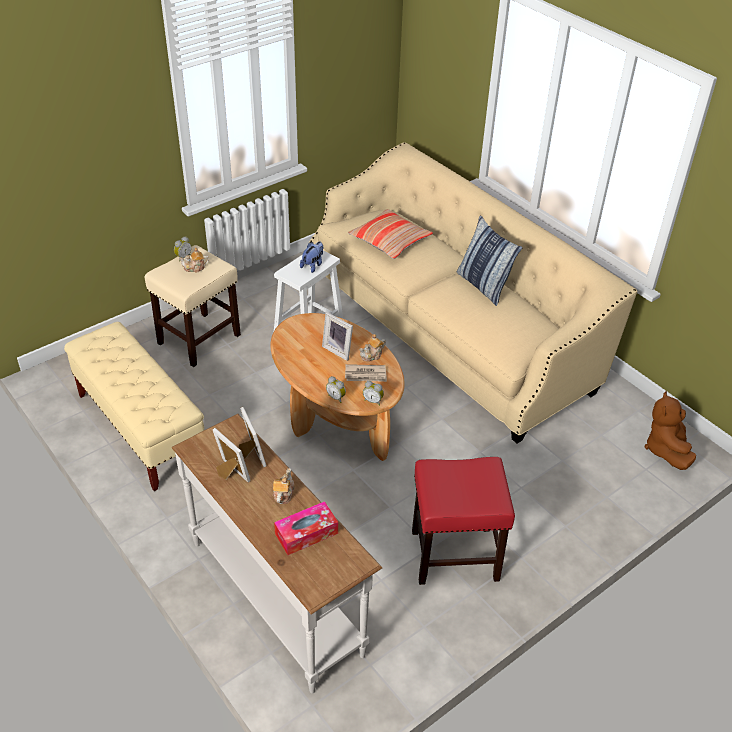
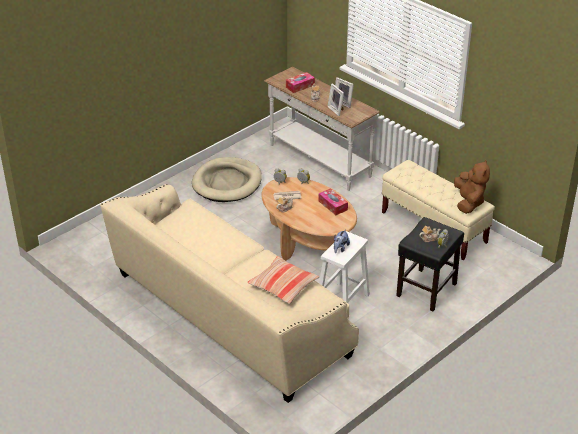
camera: 175 degrees right, 5 degrees down
(200, 338) = (426, 290): beige stool -> black stool
(300, 354) = (333, 205): none -> tissue box
(339, 350) = (307, 210): picture frame -> none
(453, 555) = (227, 183): red stool -> beige dog bed
(483, 286) = (206, 253): pillow -> none
(666, 449) = (84, 244): brown plush toy -> brown plush toy (468, 202)

